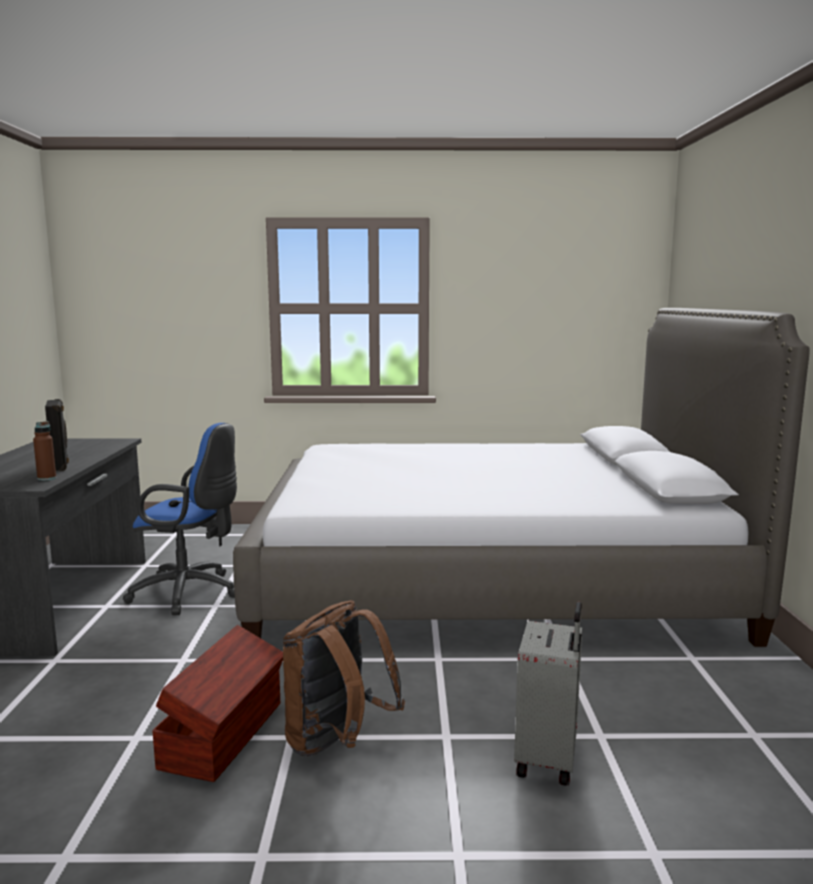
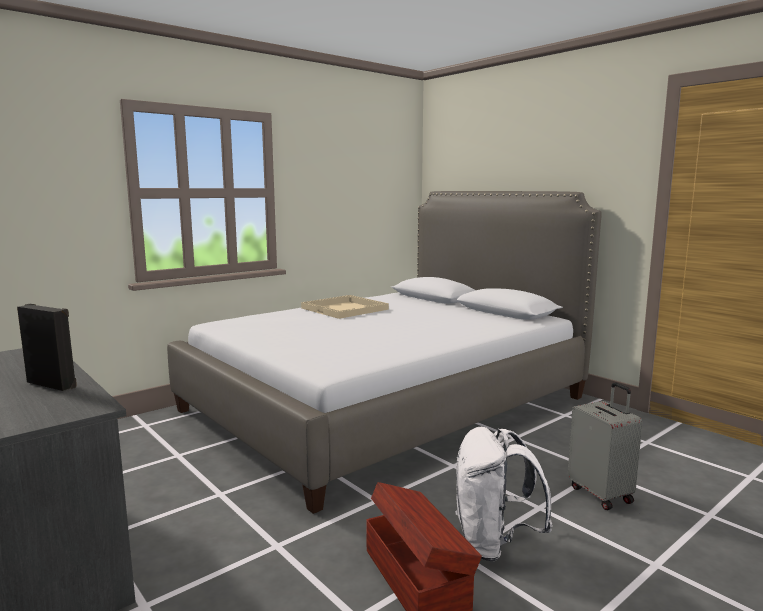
camera: 40 degrees left, 0 degrees up
(47, 478) = (83, 398): brown bottle -> none
(191, 593) = (175, 493): blue office chair -> none
(336, 743) = (494, 543): brown backpack -> white backpack
(476, 451) = (345, 309): none -> beige tray

